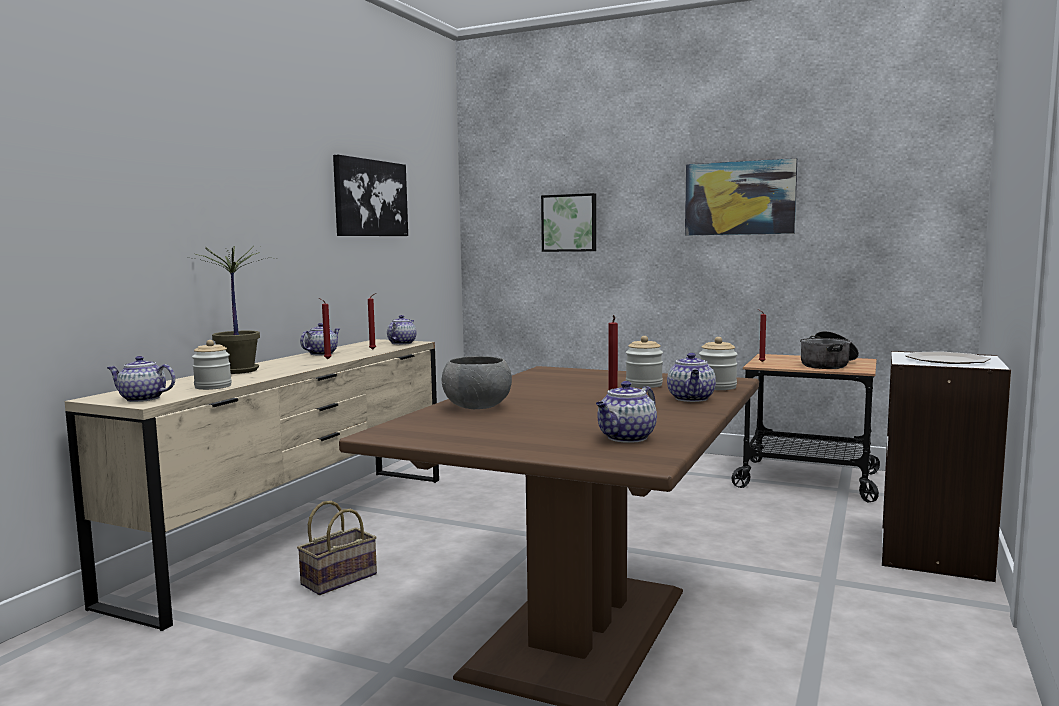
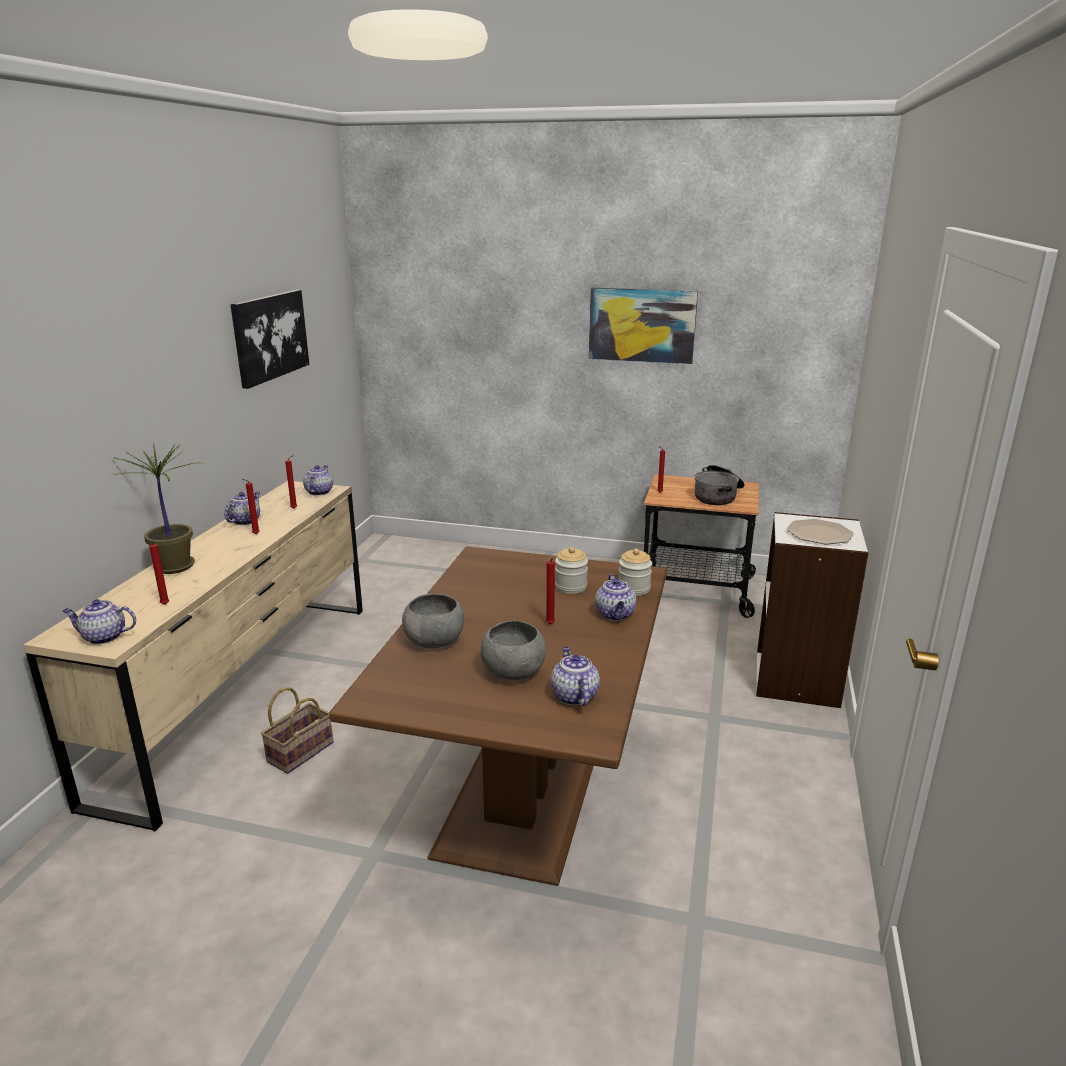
camera: 10 degrees left, 15 degrees up
(213, 387) = (164, 605): jar -> red candle
(560, 424) = (514, 671): none -> grey bowl
(569, 223) = (472, 337): picture -> none
(626, 438) = (573, 696): teapot -> teapot turned 135 degrees clockwise

